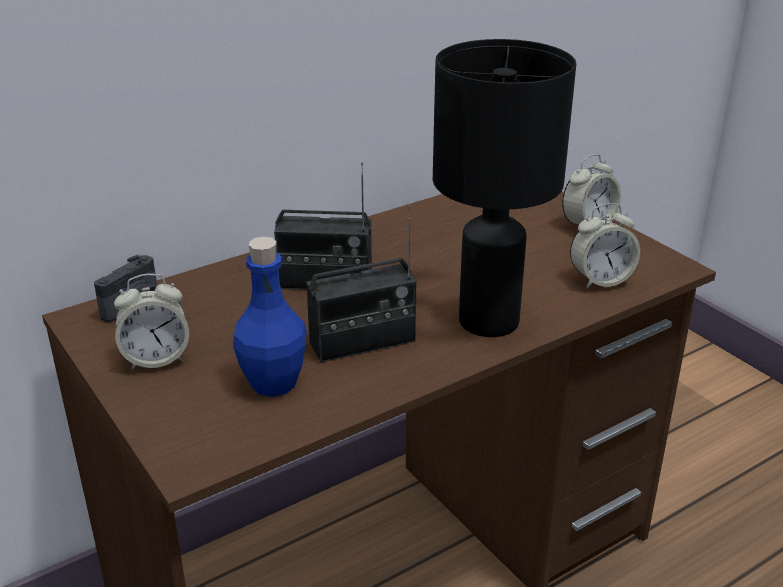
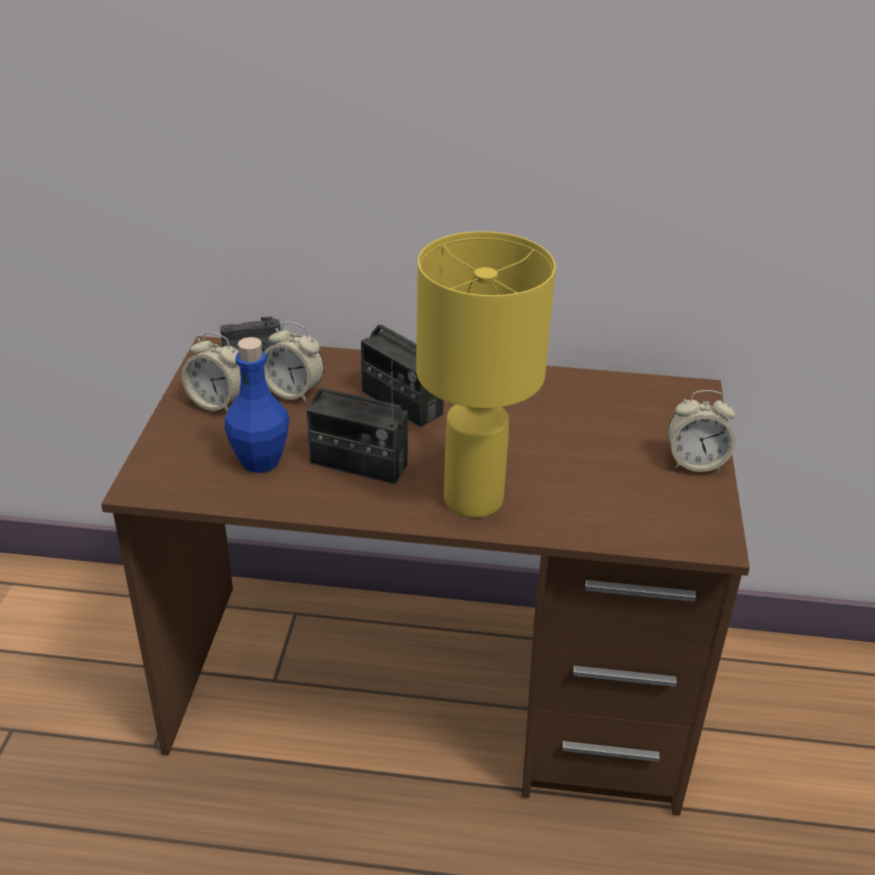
camera: 40 degrees right, 5 degrees up
(487, 321) = (471, 499): black table lamp -> yellow table lamp
(600, 280) = (622, 516): alarm clock -> alarm clock (293, 392)

